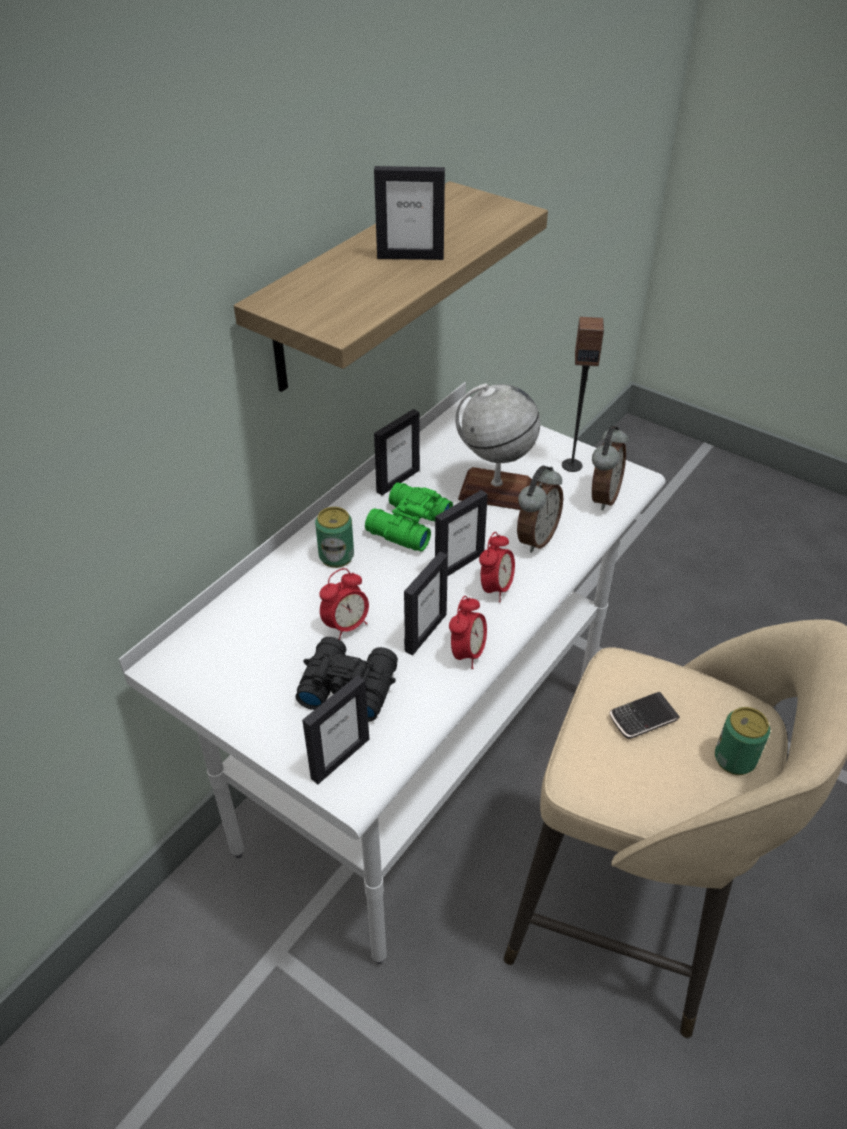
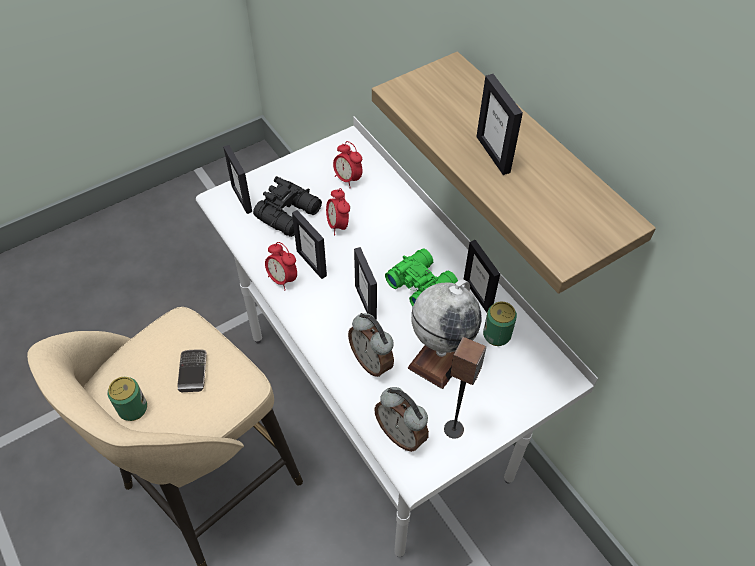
camera: 110 degrees right, 10 degrees up
(336, 556) = (406, 236): can -> can (496, 335)
(410, 257) = (493, 154): picture frame -> picture frame turned 45 degrees counterclockwise
(496, 588) = (331, 315): alarm clock -> alarm clock (348, 179)

